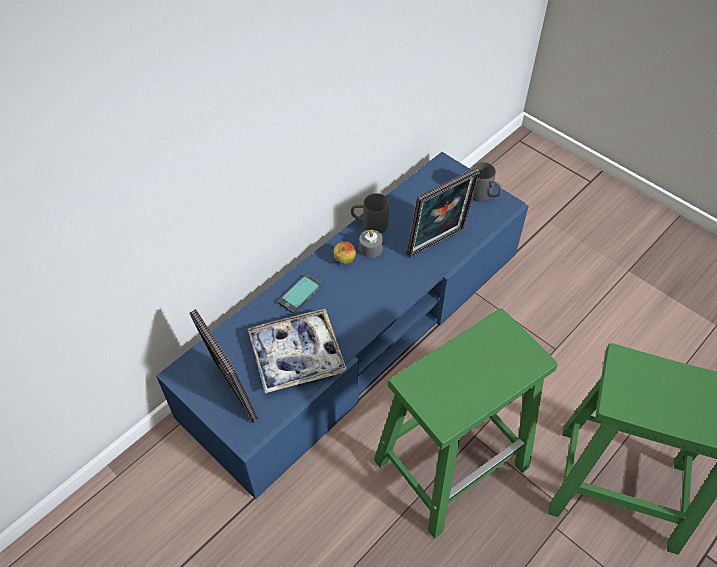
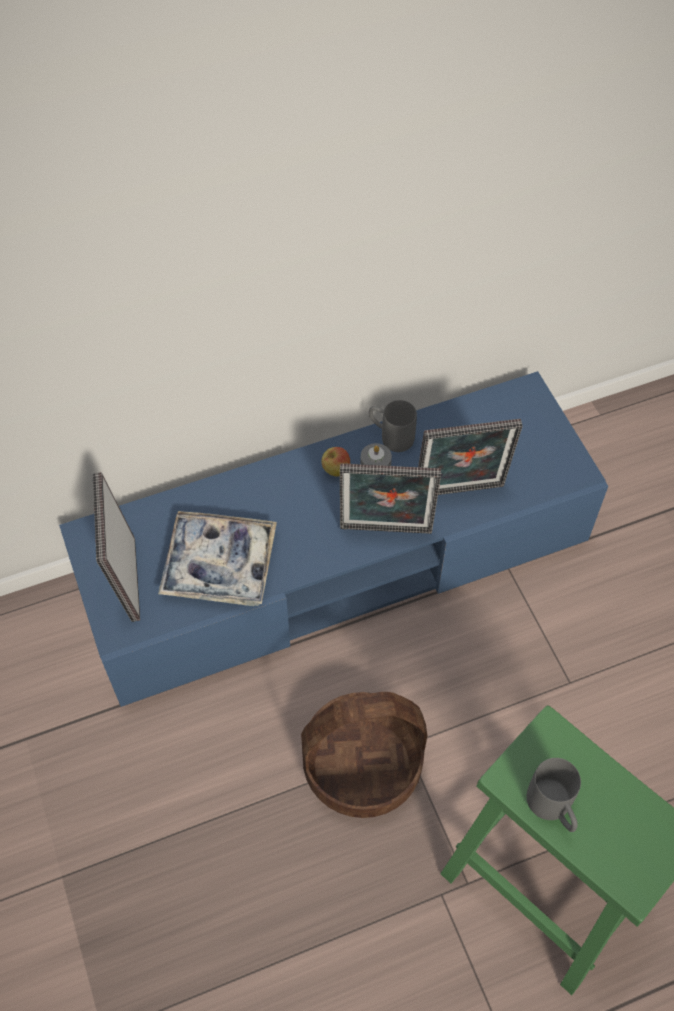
camera: 25 degrees right, 5 degrees up
(300, 294) = (262, 492): phone -> none
(403, 288) = (385, 533): none -> picture frame
(452, 462) = (362, 764): green stool -> basket
(484, 196) = (556, 452): grey mug -> grey mug (553, 809)

